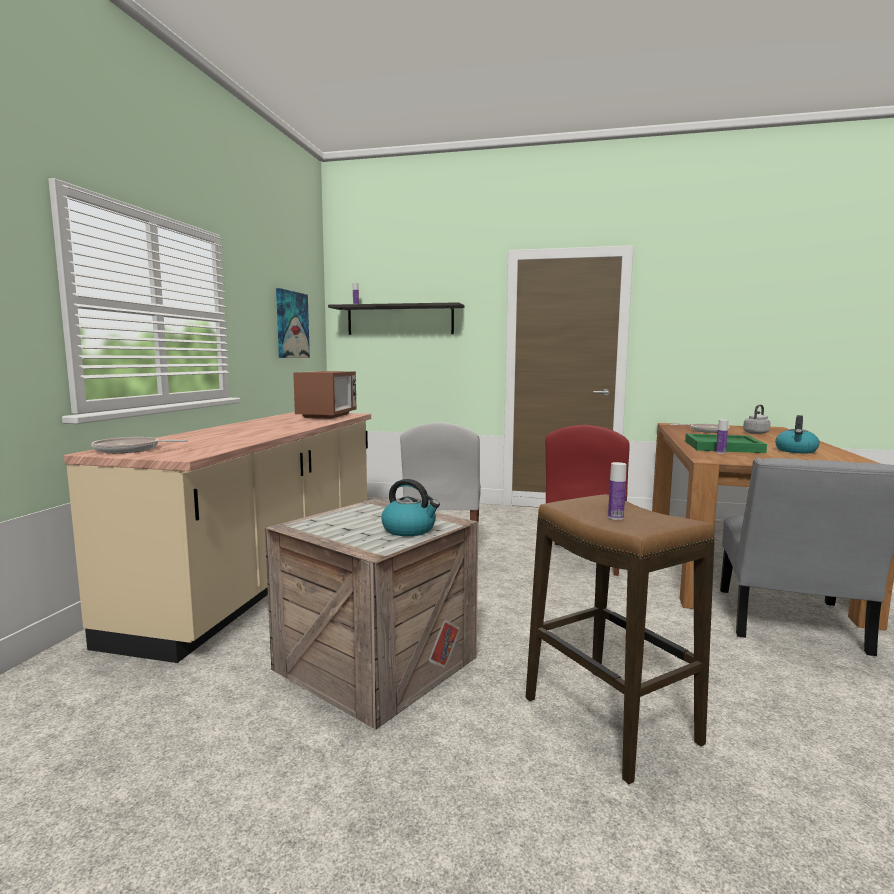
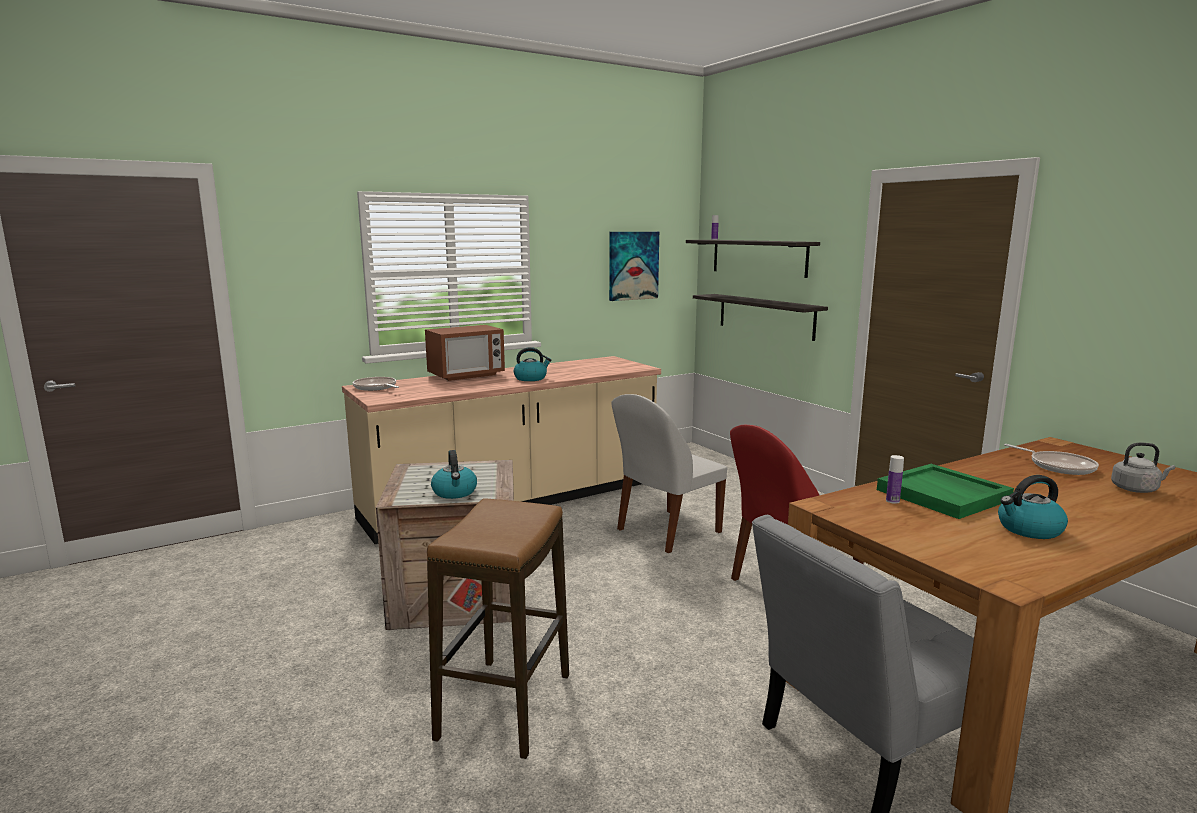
camera: 45 degrees right, 5 degrees up
(288, 427) = (531, 378): none -> kettle
(327, 416) = (611, 367): microwave -> microwave (466, 375)
(412, 369) = (765, 316): none -> shelf
(615, 517) = (487, 526): bottle -> none

